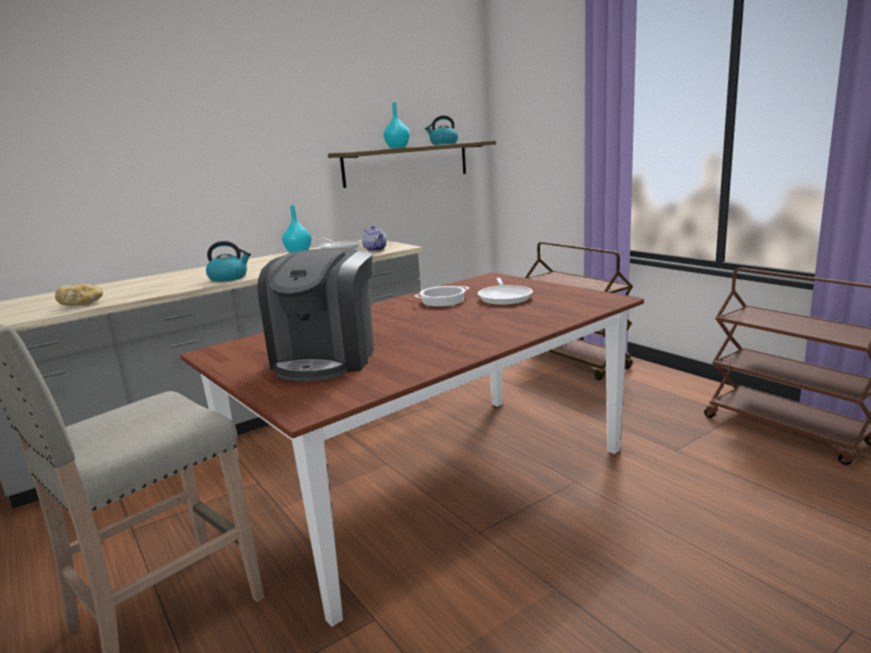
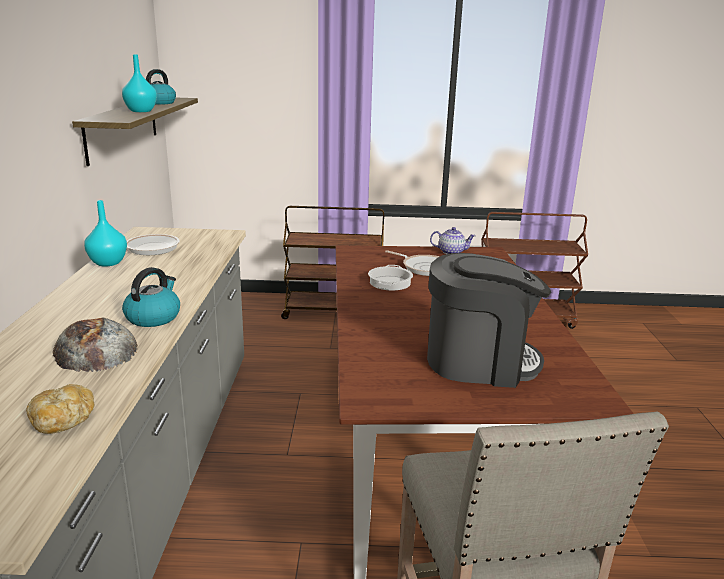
camera: 55 degrees left, 5 degrees up
(171, 284) = (95, 349): none -> bread
(326, 358) = (479, 361): coffee machine -> coffee machine turned 45 degrees counterclockwise
(375, 249) = (205, 242): teapot -> teapot (451, 252)

